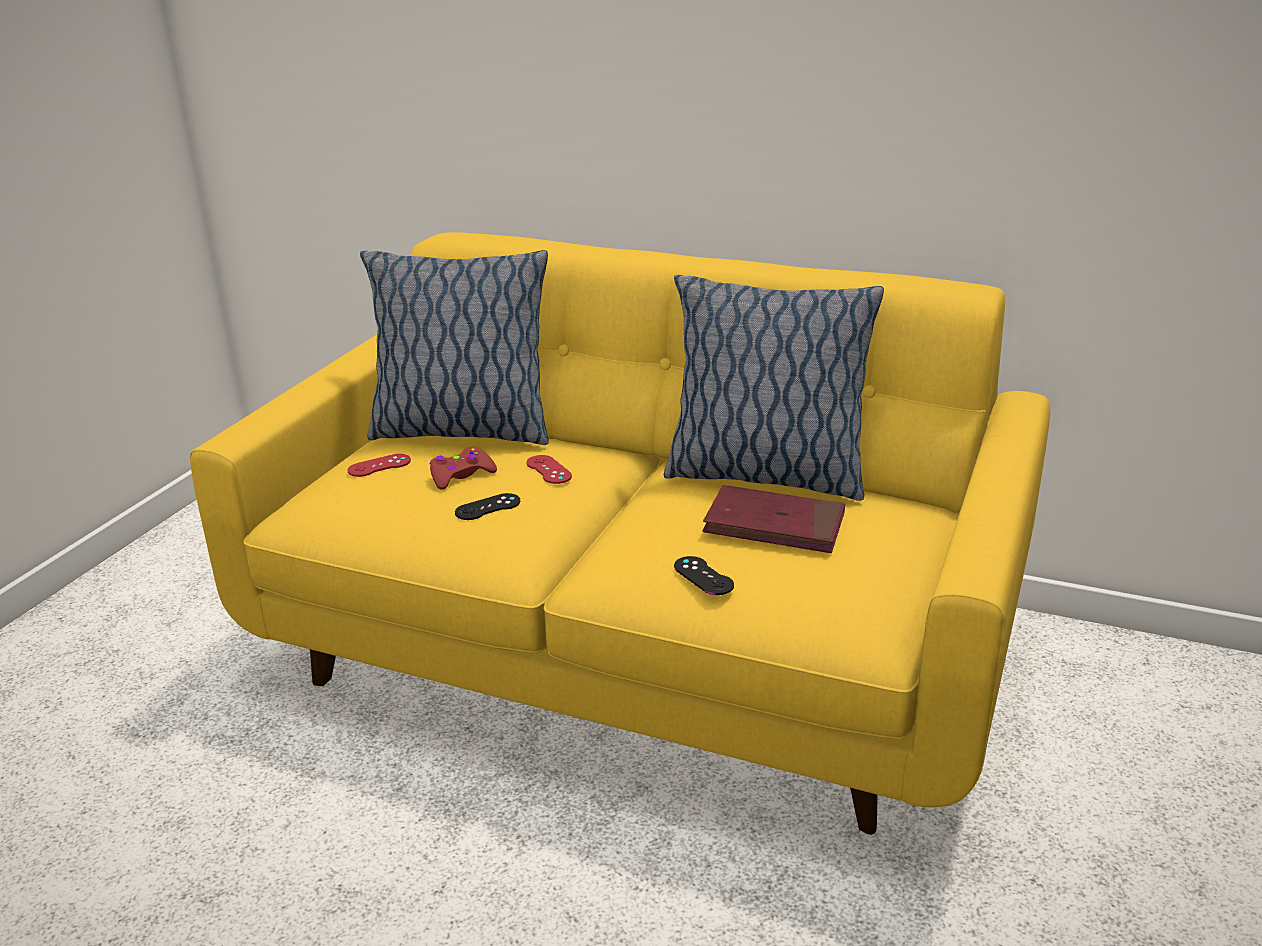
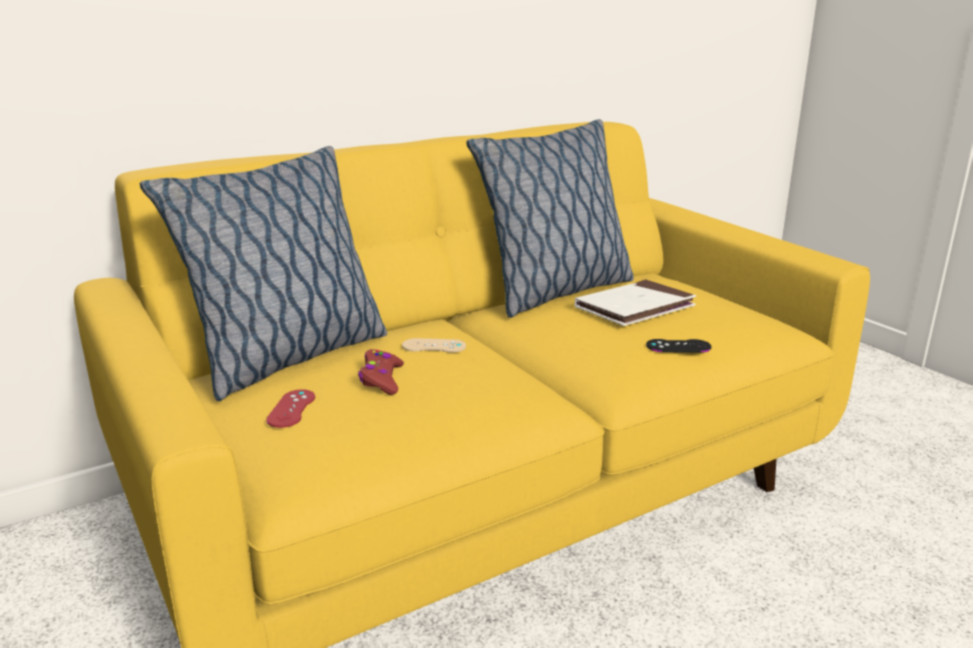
camera: 55 degrees left, 5 degrees down
(488, 507) = (460, 385): black game controller -> none
(548, 470) = (434, 346): red game controller -> beige game controller
(774, 525) = (635, 308): red book -> white book

